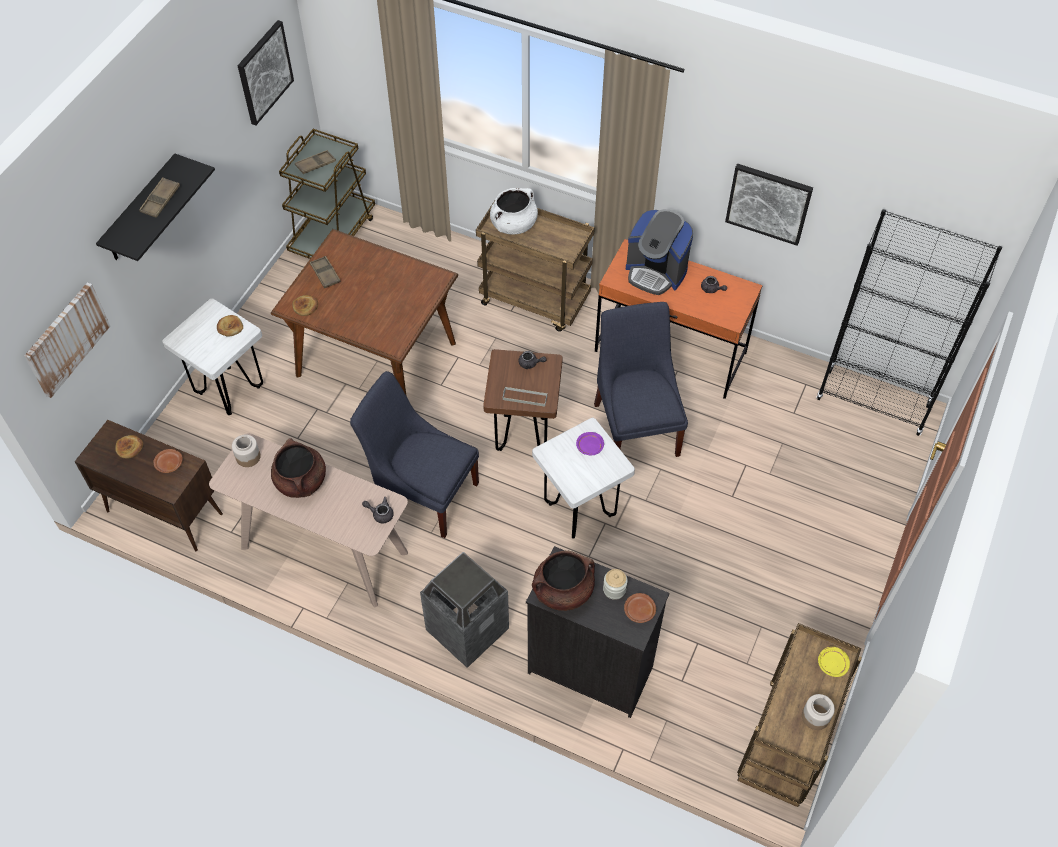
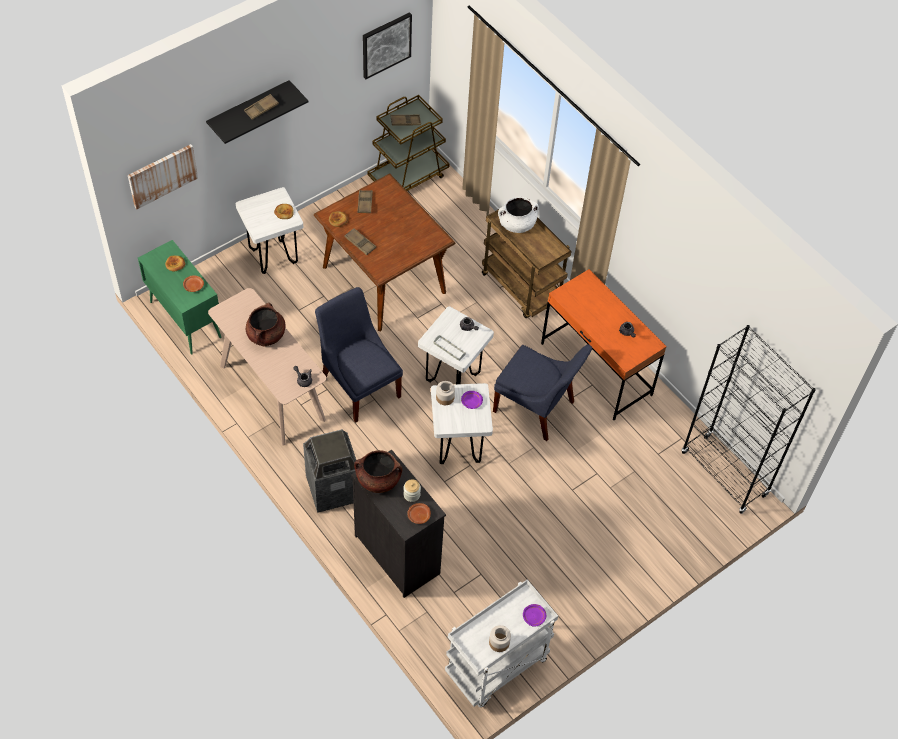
camera: 25 degrees right, 0 degrees up
(163, 512) = (185, 319): brown cabinet -> green cabinet
(248, 456) = (243, 304): jar -> jar (445, 397)
(348, 322) = (360, 243): none -> brown tray
(523, 434) = (453, 378): brown stool -> white stool
(636, 425) = (536, 409): blue chair -> blue chair turned 105 degrees clockwise
(656, 271) = (595, 302): coffee machine -> none
(768, 203) = (684, 286): picture -> none
(786, 744) = (496, 667): brown cart -> white cart
(832, 664) = (534, 616): yellow plate -> purple plate

